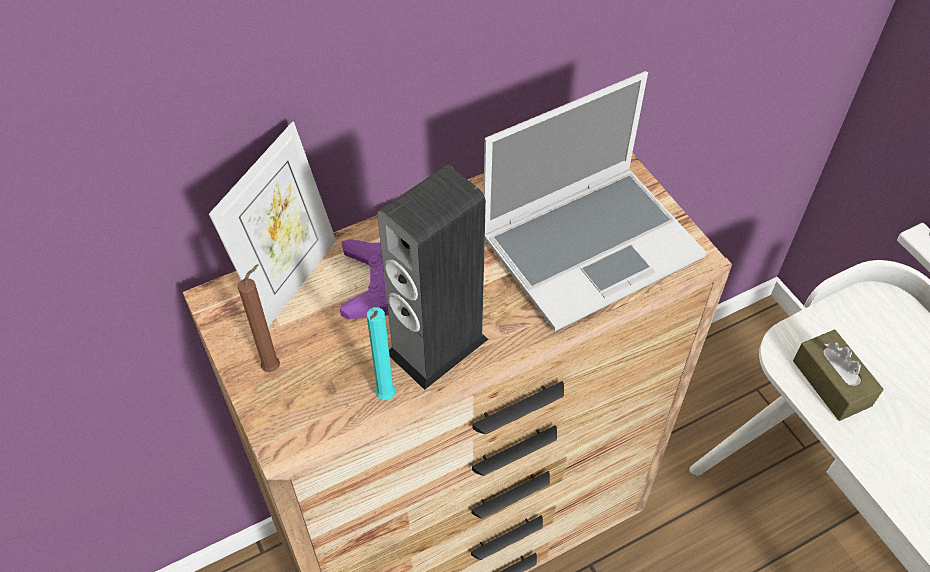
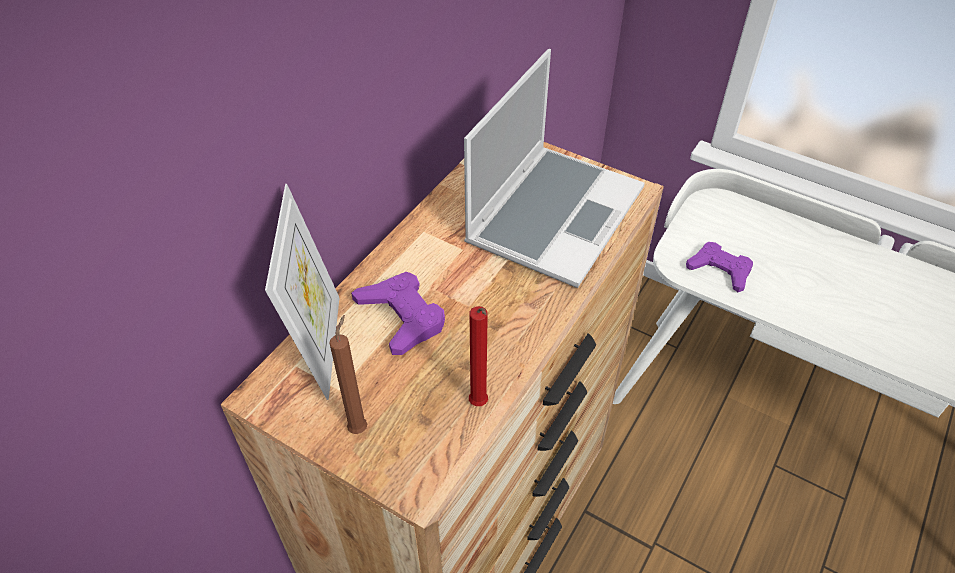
camera: 30 degrees left, 5 degrees down
(385, 398) = (479, 405): turquoise candle -> red candle
(437, 346) = (491, 342): speaker -> none
(831, 383) = (720, 270): brown tissue box -> purple game controller

